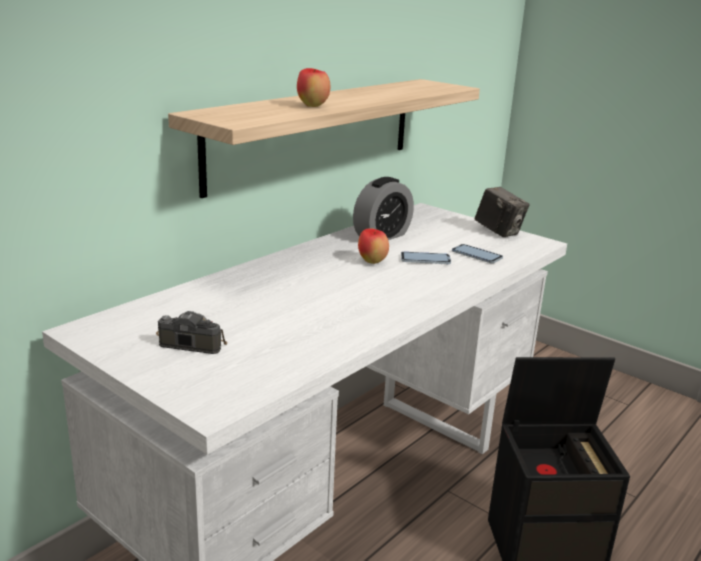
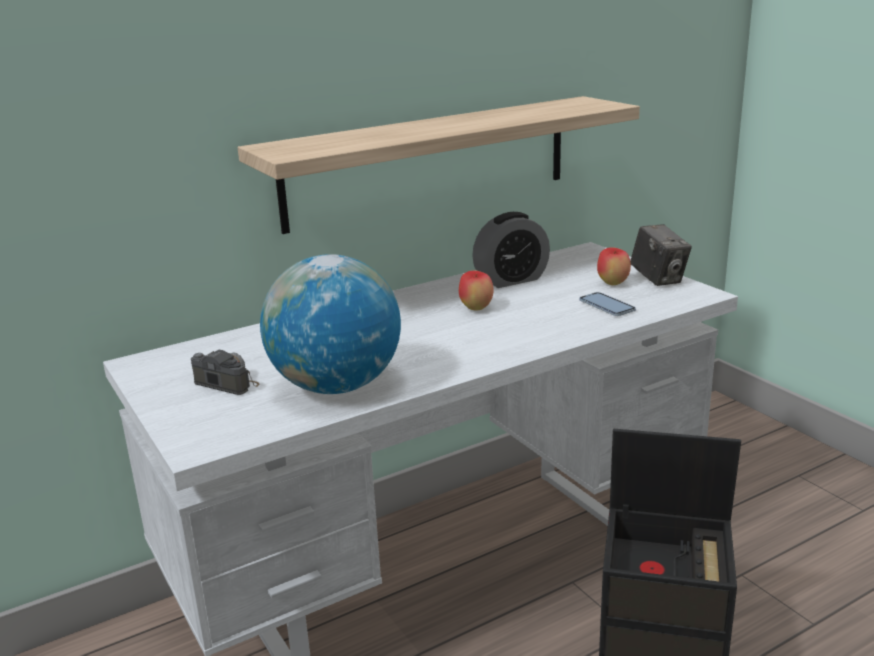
camera: 20 degrees right, 0 degrees up
(302, 338) = (336, 386): none -> globe
(313, 106) = (398, 135): apple -> apple (613, 283)
(425, 259) = (540, 308): phone -> none

